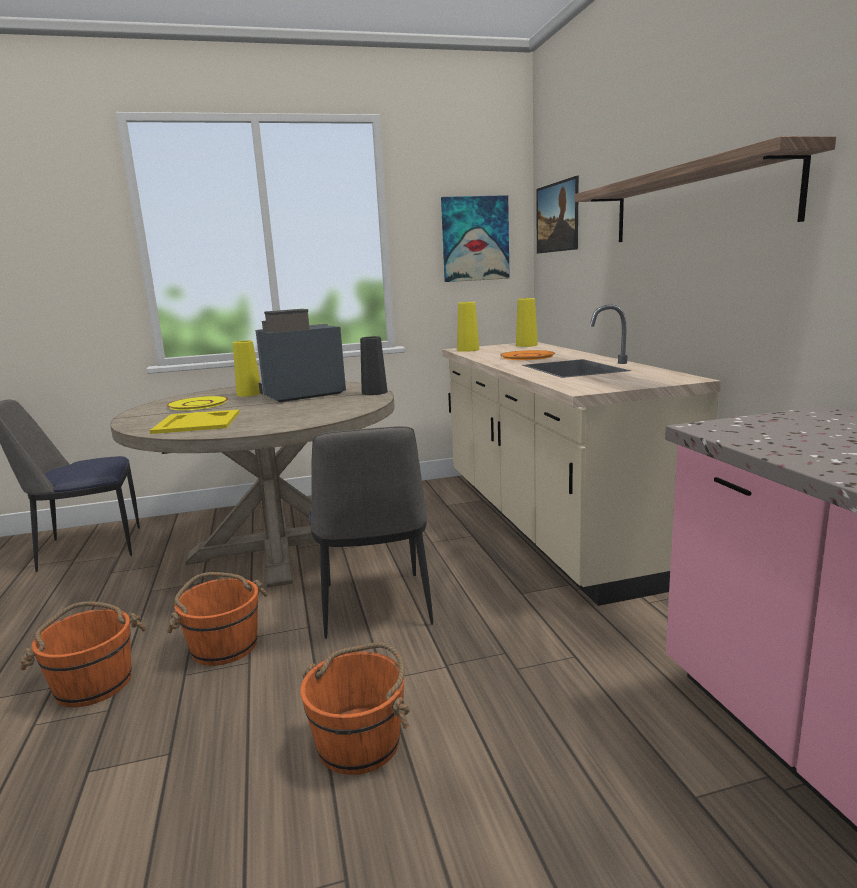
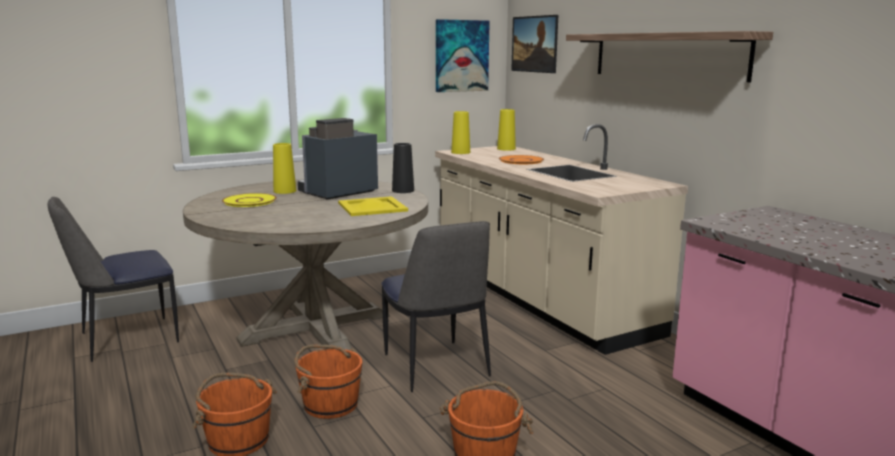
camera: 15 degrees left, 0 degrees up
(196, 423) = (277, 218): yellow tray -> yellow tray (372, 207)

